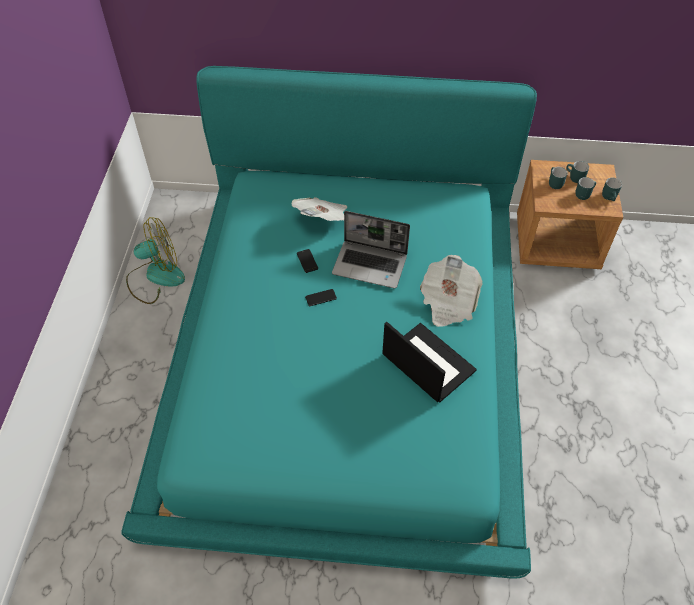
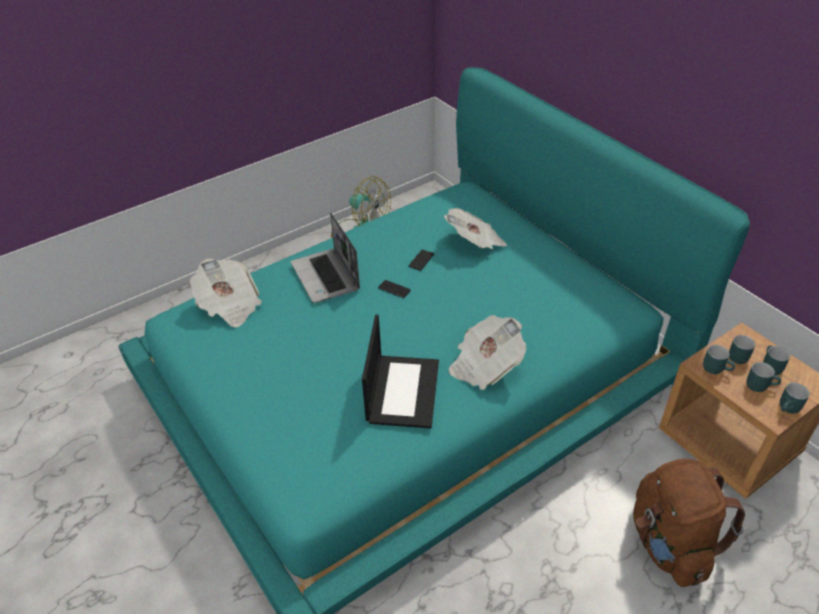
camera: 50 degrees right, 10 degrees down
(220, 412) = (229, 305): none -> newspaper
(371, 265) = (464, 295): laptop -> laptop (326, 277)
(554, 200) = (716, 368): none -> turquoise mug
(597, 327) = (670, 544): none -> brown backpack

